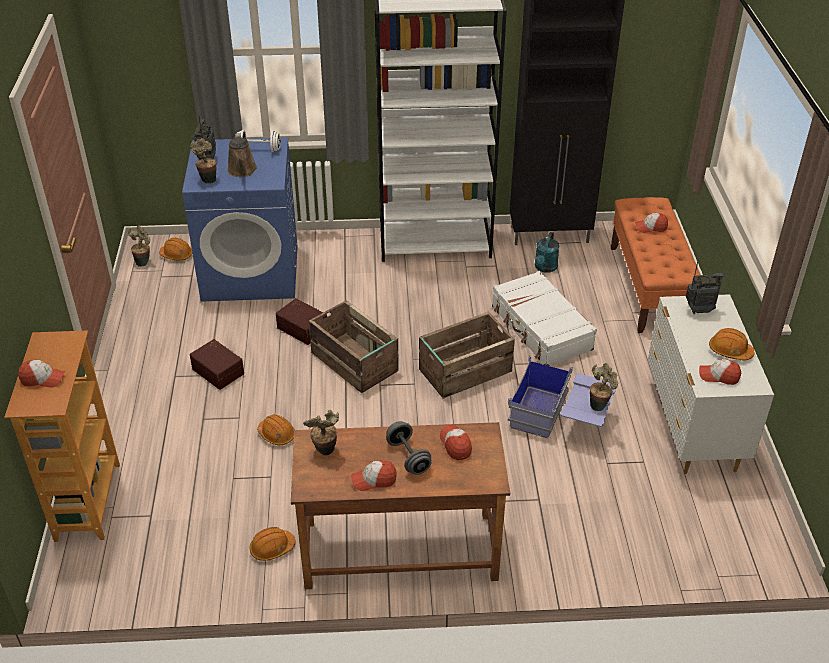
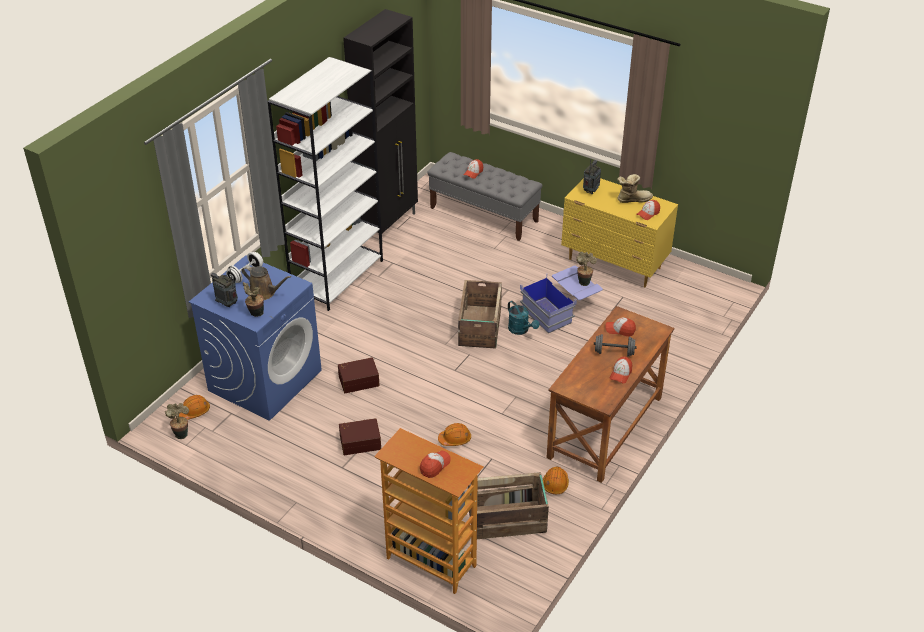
camera: 55 degrees left, 0 degrees up
(325, 451) = (579, 383): potted plant -> none
(355, 363) = (421, 372): crate -> crate (508, 519)
(540, 328) = (474, 276): white suitcase -> none
(545, 268) = (419, 244): turquoise watering can -> turquoise watering can (521, 330)
(648, 288) = (484, 214): orange bench -> grey bench
(693, 428) = (614, 264): white dresser -> yellow dresser
(729, 351) = (632, 199): orange hard hat -> boot

